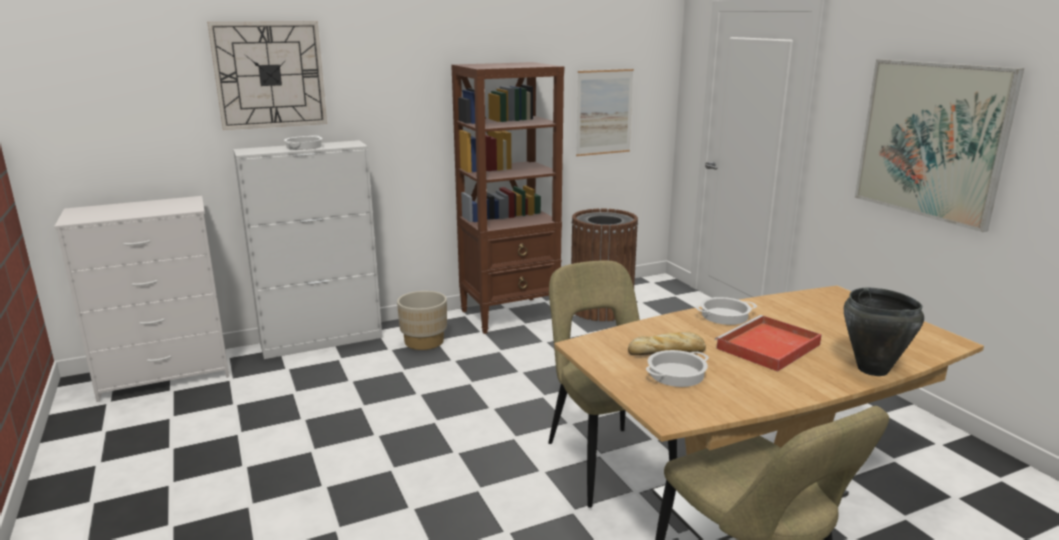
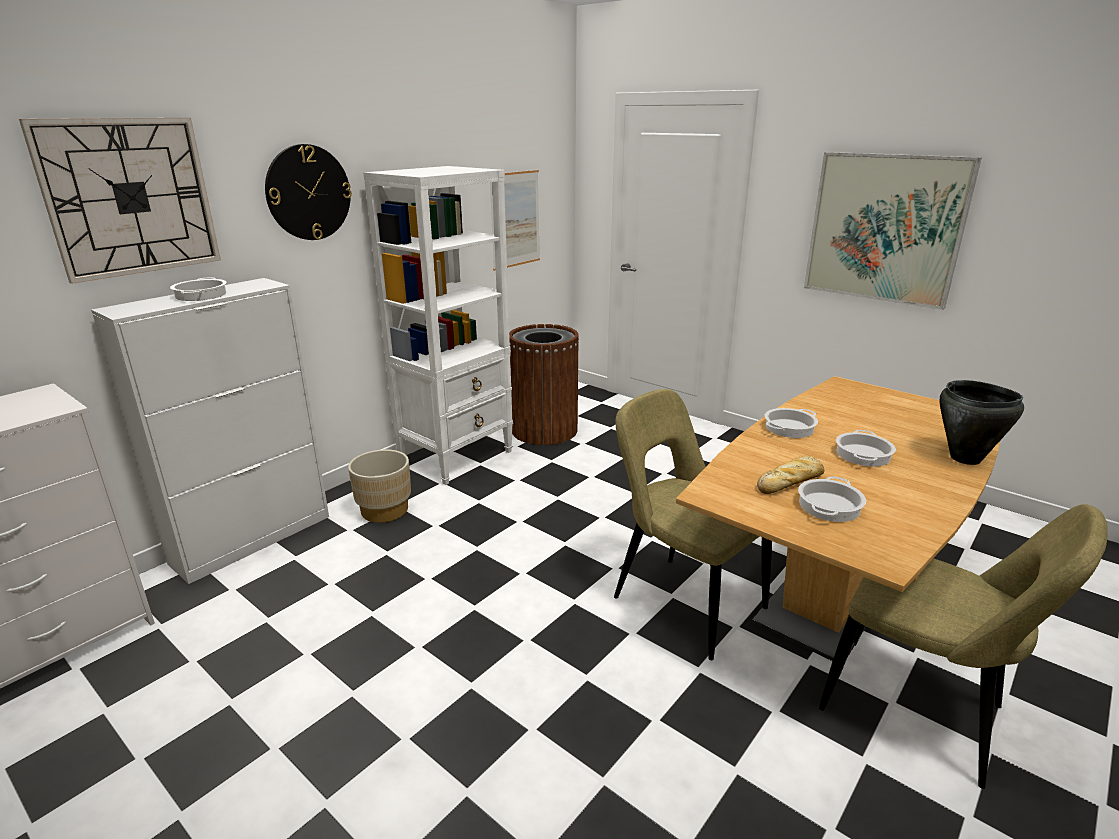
camera: 25 degrees left, 5 degrees up
(403, 78) = (308, 193): none -> wall clock
(510, 315) = (457, 456): brown bookcase -> white bookcase
(767, 347) = (863, 455): red tray -> cooking pot

